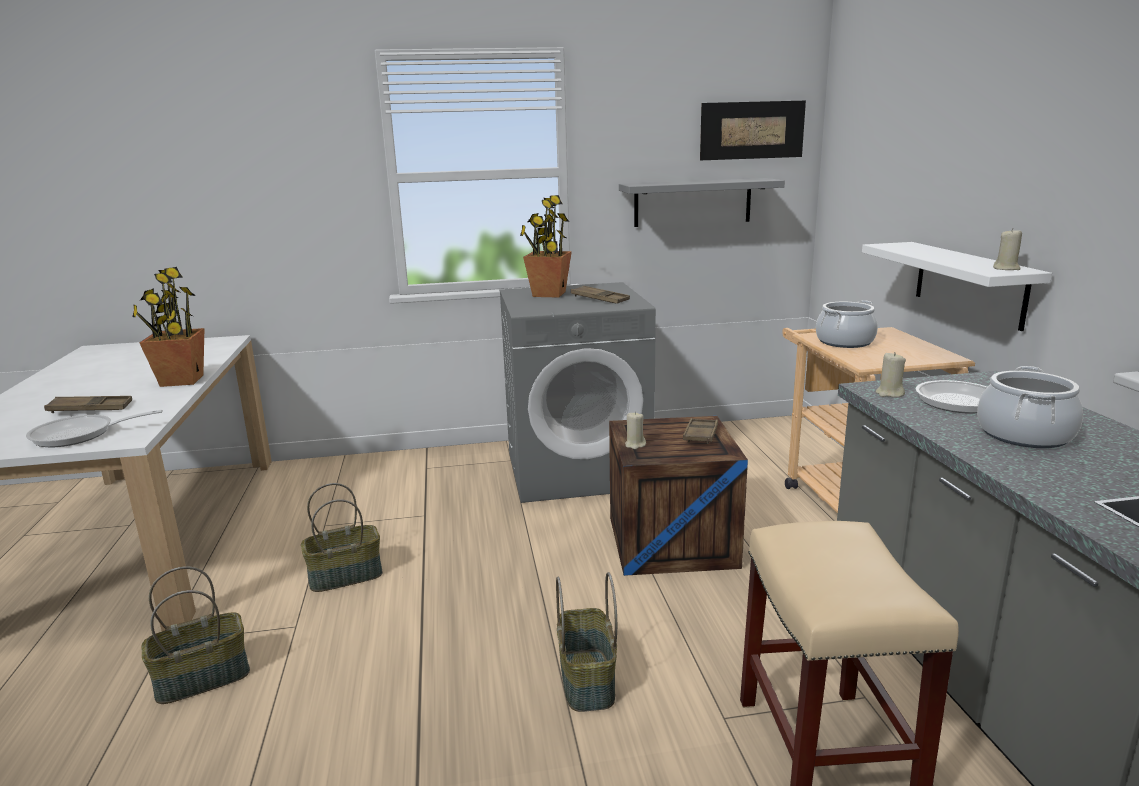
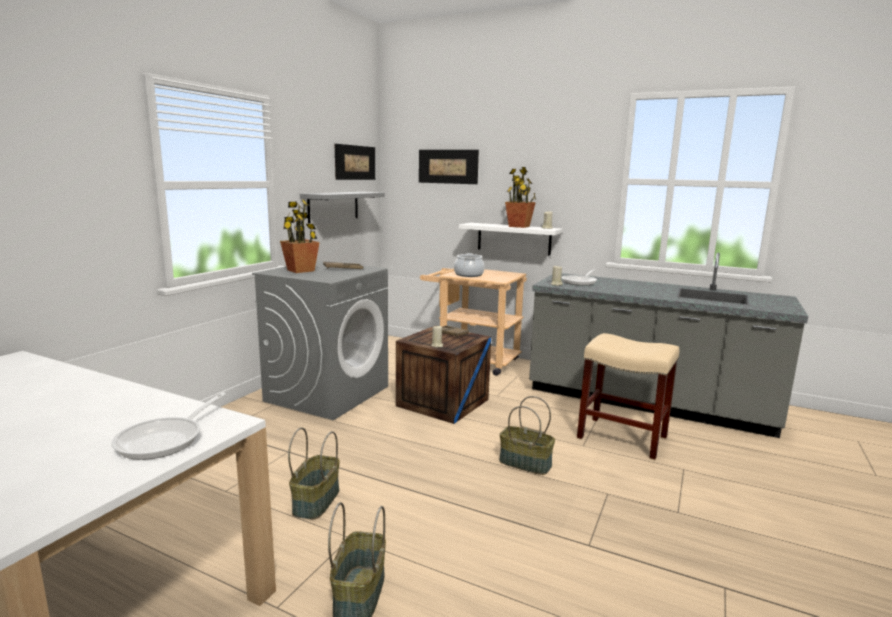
camera: 55 degrees left, 5 degrees down
(91, 409) = (86, 429): brown tray -> none
(182, 381) = (102, 388): potted plant -> potted plant (519, 226)
(895, 130) = (448, 166): none -> picture
(1025, 435) = (619, 286): cooking pot -> none

